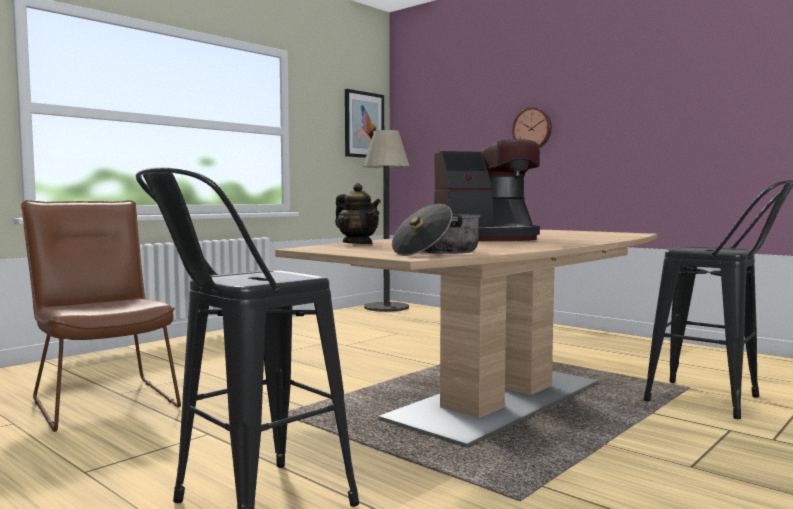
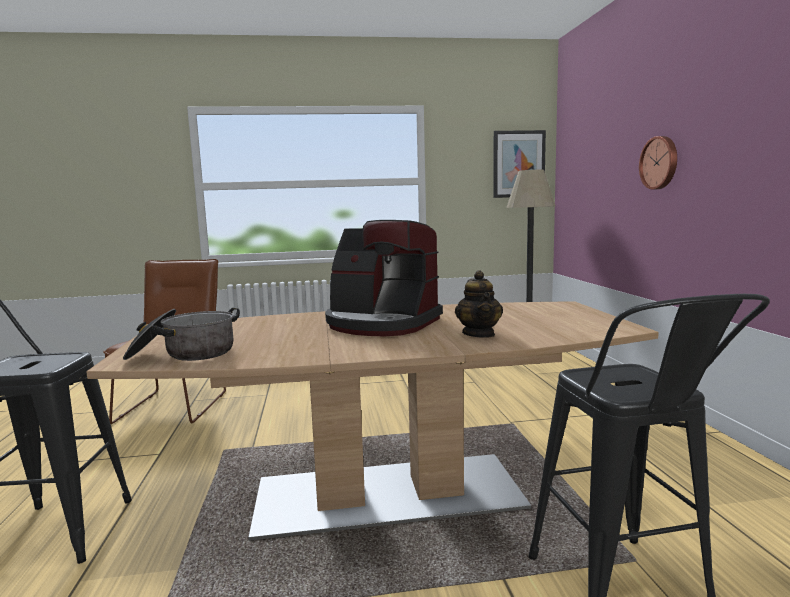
camera: 40 degrees right, 5 degrees up
(358, 244) = (235, 322): teapot -> teapot (479, 334)

